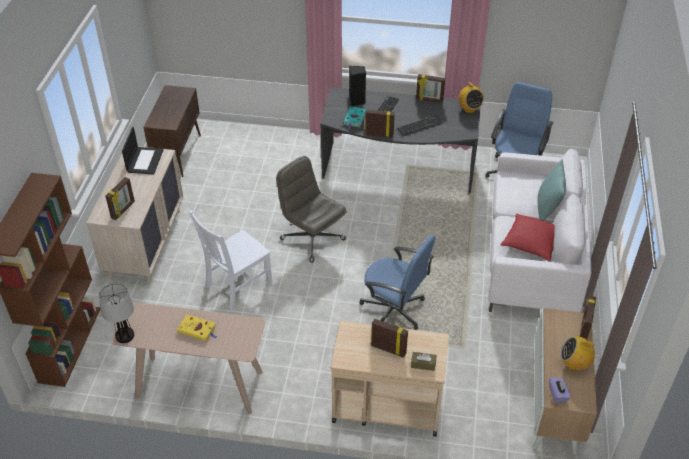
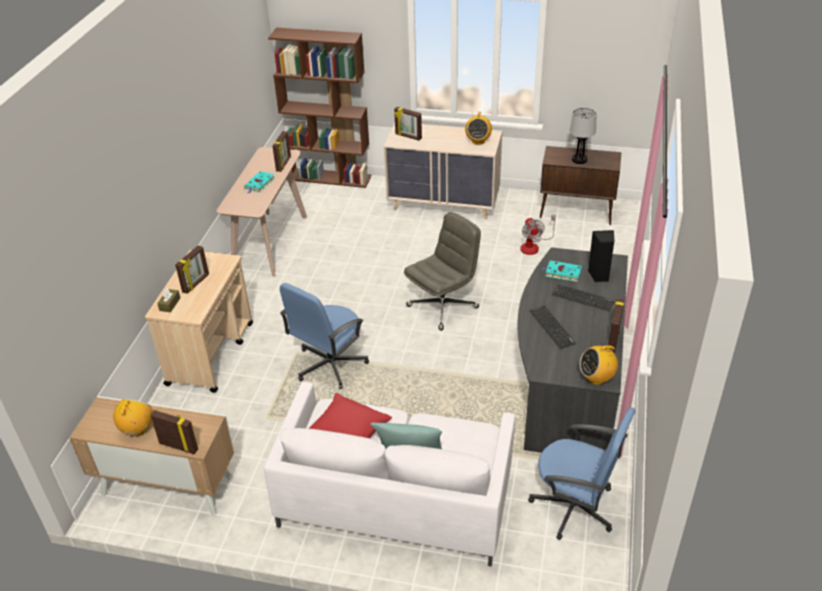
camera: 95 degrees right, 5 degrees down
(125, 335) = (265, 152): table lamp -> table lamp (579, 160)
(144, 160) = (478, 141): laptop -> radio
(198, 330) = (259, 184): yellow book -> turquoise book
(226, 182) = (533, 246): none -> fan
(236, 285) = (382, 258): white chair -> none
(379, 135) = (531, 291): picture frame -> picture frame (284, 164)
(558, 394) = (106, 409): purple tissue box -> none

